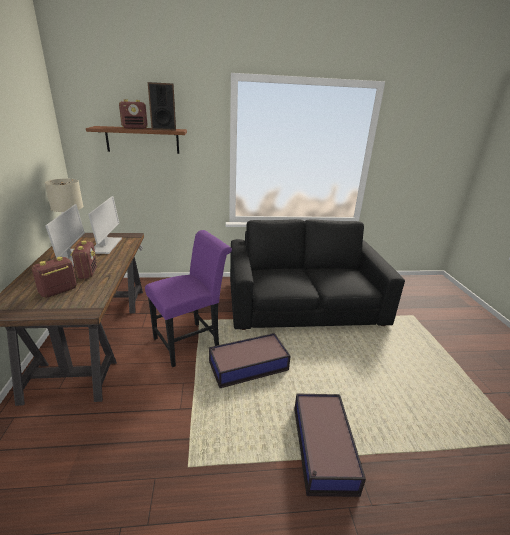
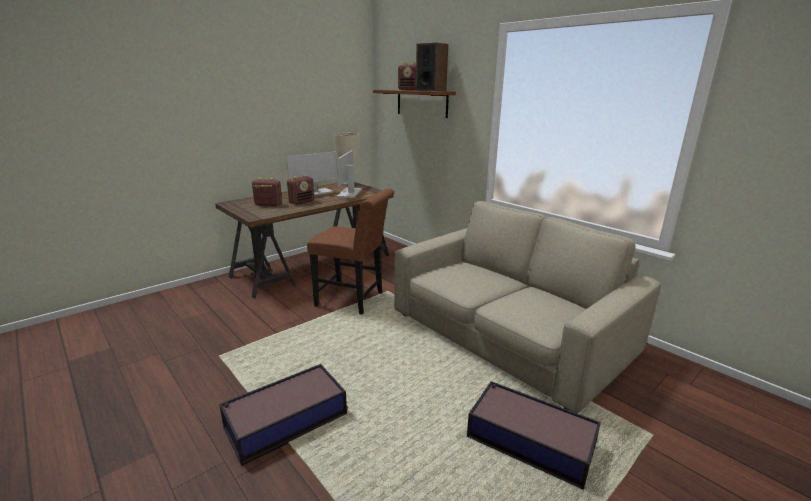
camera: 55 degrees right, 5 degrees down
(106, 246) = (349, 193): monitor -> monitor turned 135 degrees clockwise
(191, 341) = (354, 300): purple chair -> brown chair
(247, 366) = (354, 338): storage box -> storage box (528, 441)
(304, 304) = (508, 333): black sofa -> beige sofa

